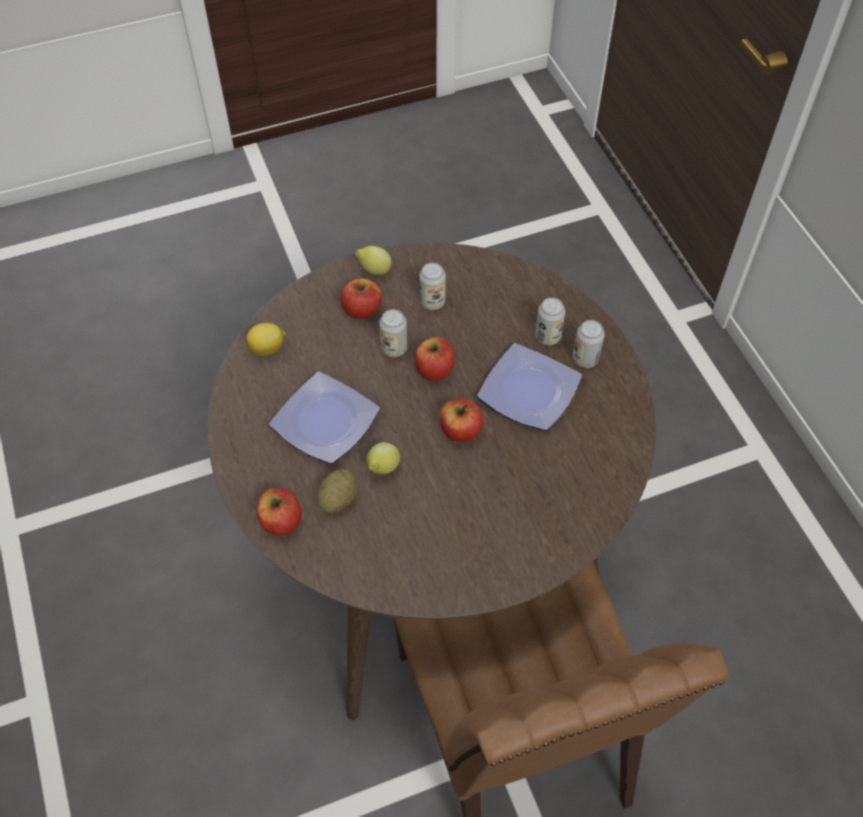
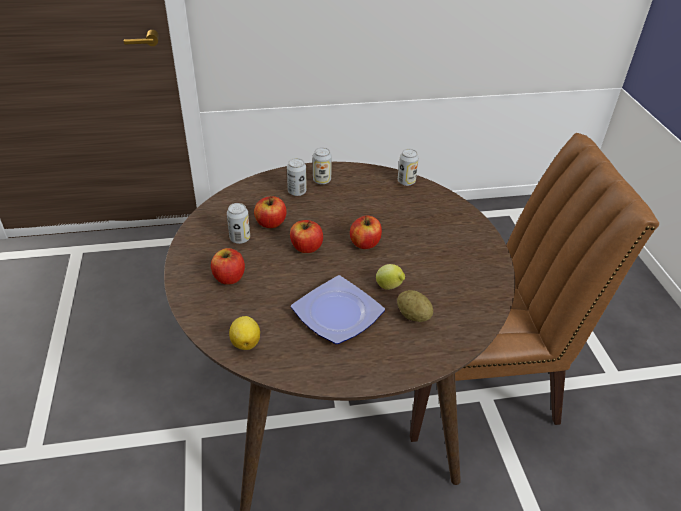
camera: 80 degrees left, 15 degrees down
(281, 521) = (429, 352): apple -> apple (271, 223)
(374, 270) = (190, 265): lemon -> none
(394, 348) = (277, 265): can -> can (406, 181)
(529, 393) = (342, 208): plate -> none

